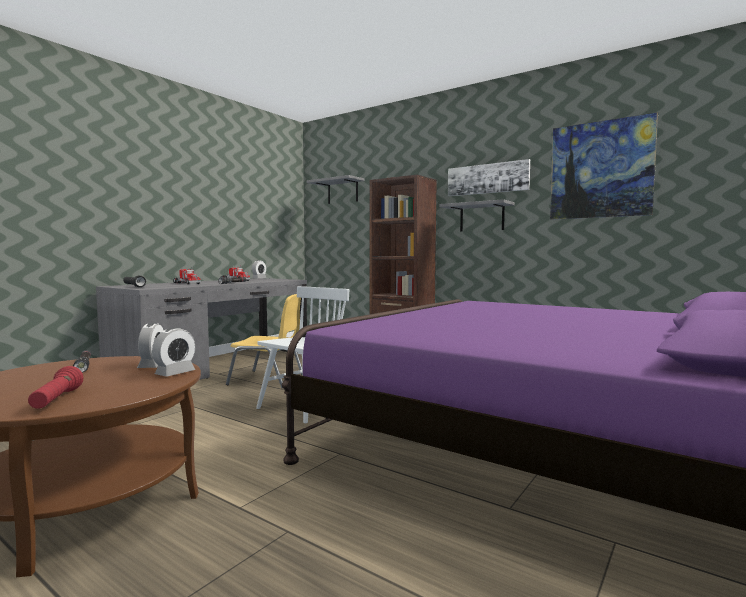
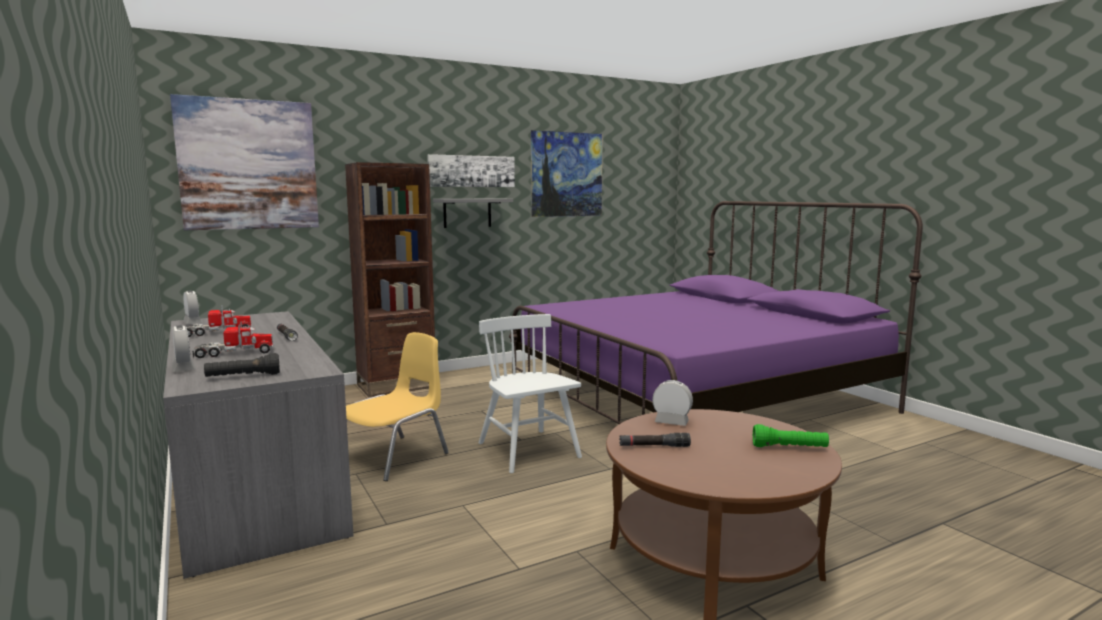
camera: 65 degrees left, 5 degrees up
(56, 400) = (789, 448): red flashlight -> green flashlight
(175, 373) = (709, 415): alarm clock -> alarm clock (183, 368)
(342, 191) = (248, 165): grey shelf -> picture

